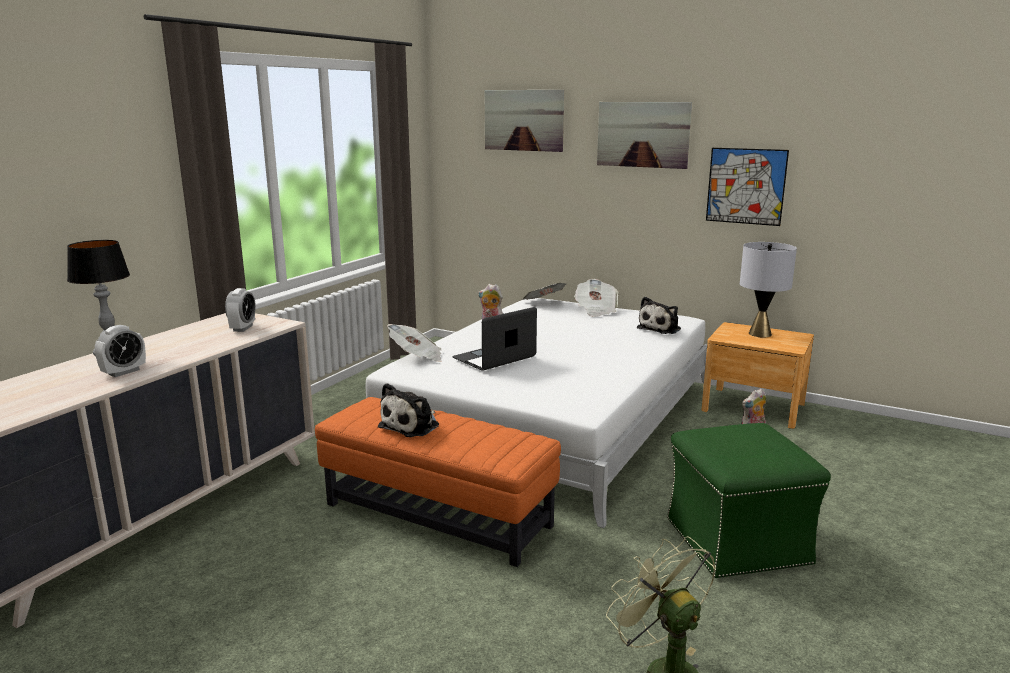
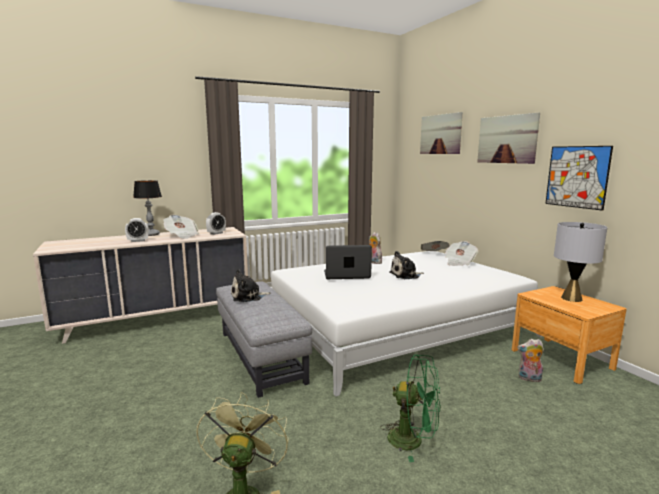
camera: 35 degrees right, 5 degrees down
(417, 357) = (309, 267): newspaper -> newspaper (182, 236)
(437, 515) = (261, 356): orange ottoman -> grey ottoman
(660, 328) = (486, 279): plush toy -> plush toy (406, 275)
(736, 540) = (413, 440): green ottoman -> green fan

